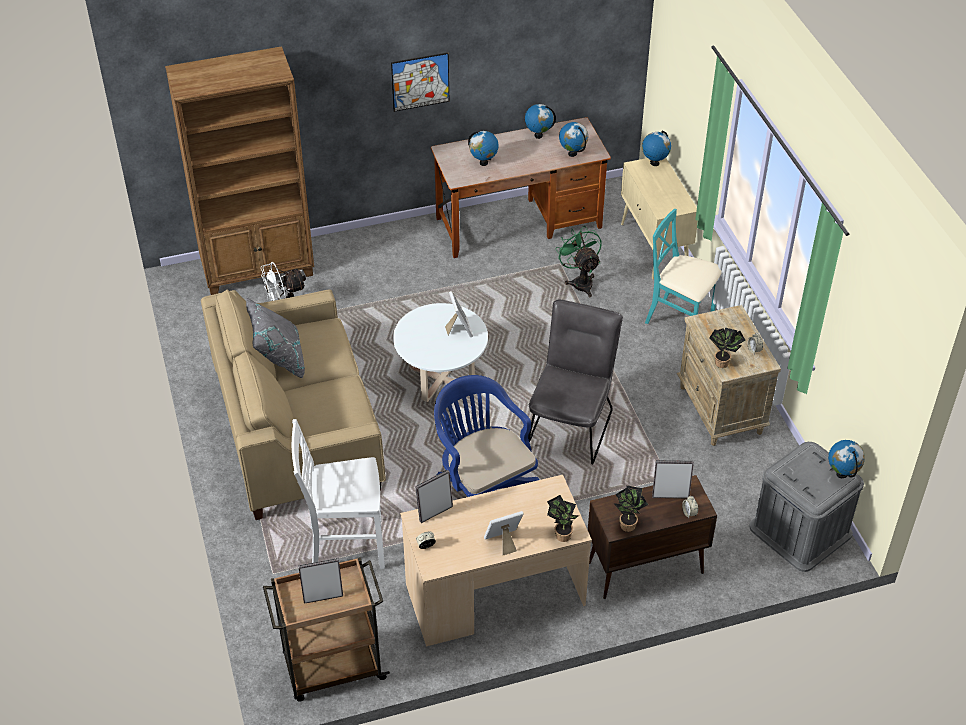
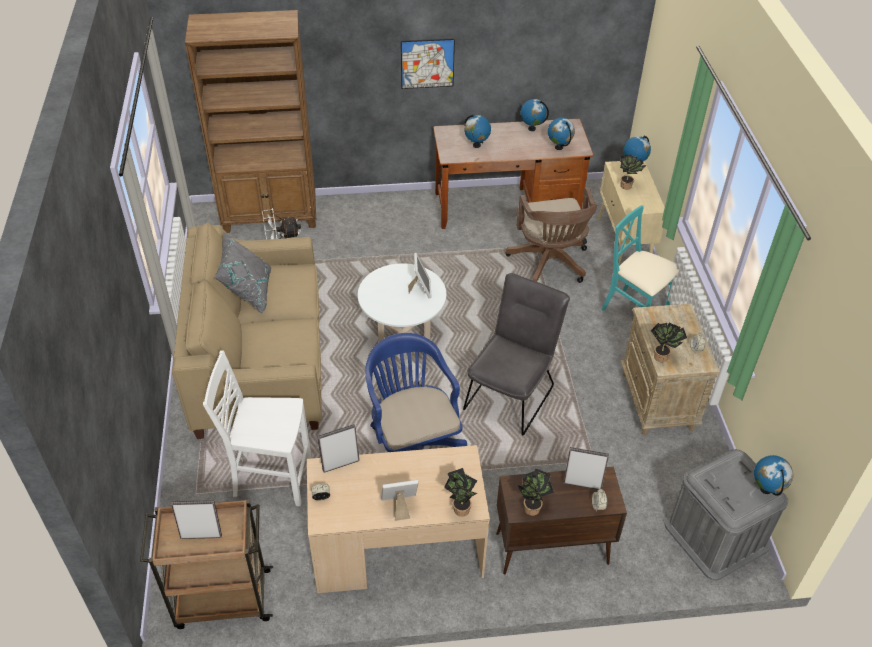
camera: 10 degrees right, 0 degrees up
(580, 281) = (549, 264): green fan -> brown office chair
(653, 187) = (627, 186): none -> potted plant

